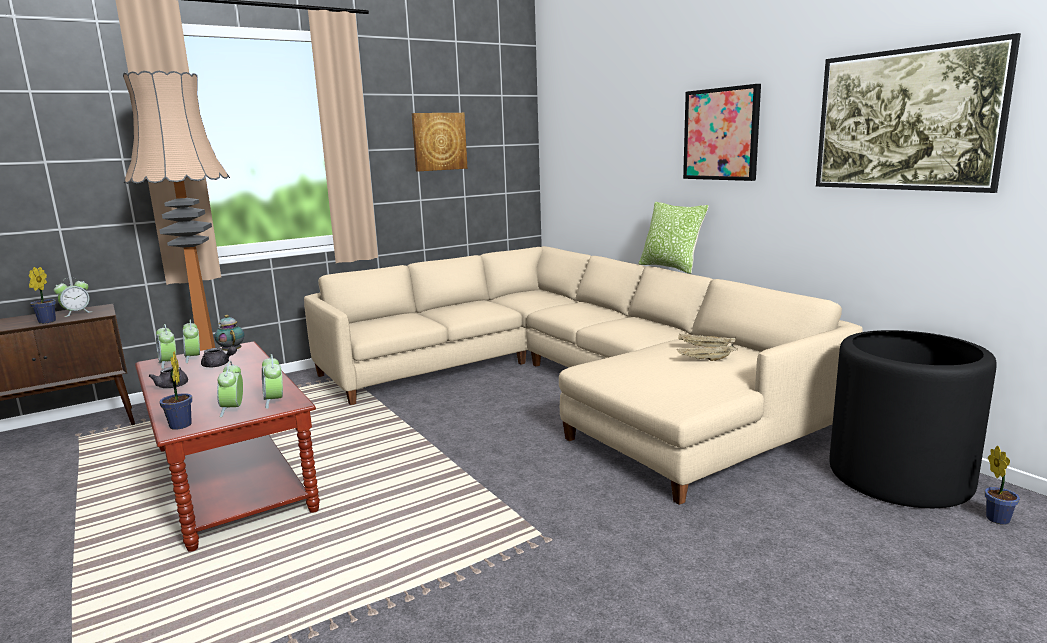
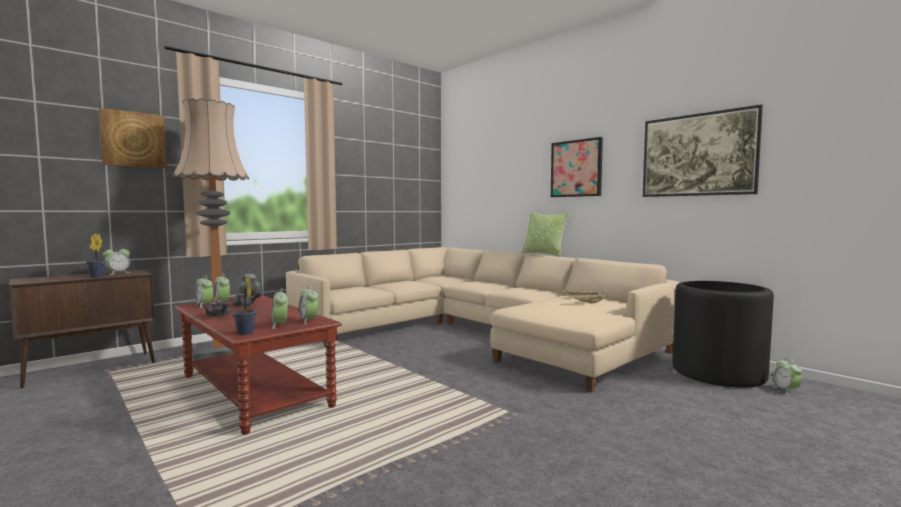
camera: 10 degrees left, 10 degrees down
(439, 141) = (379, 173): picture -> picture (133, 139)
(996, 518) = (786, 390): potted plant -> alarm clock

